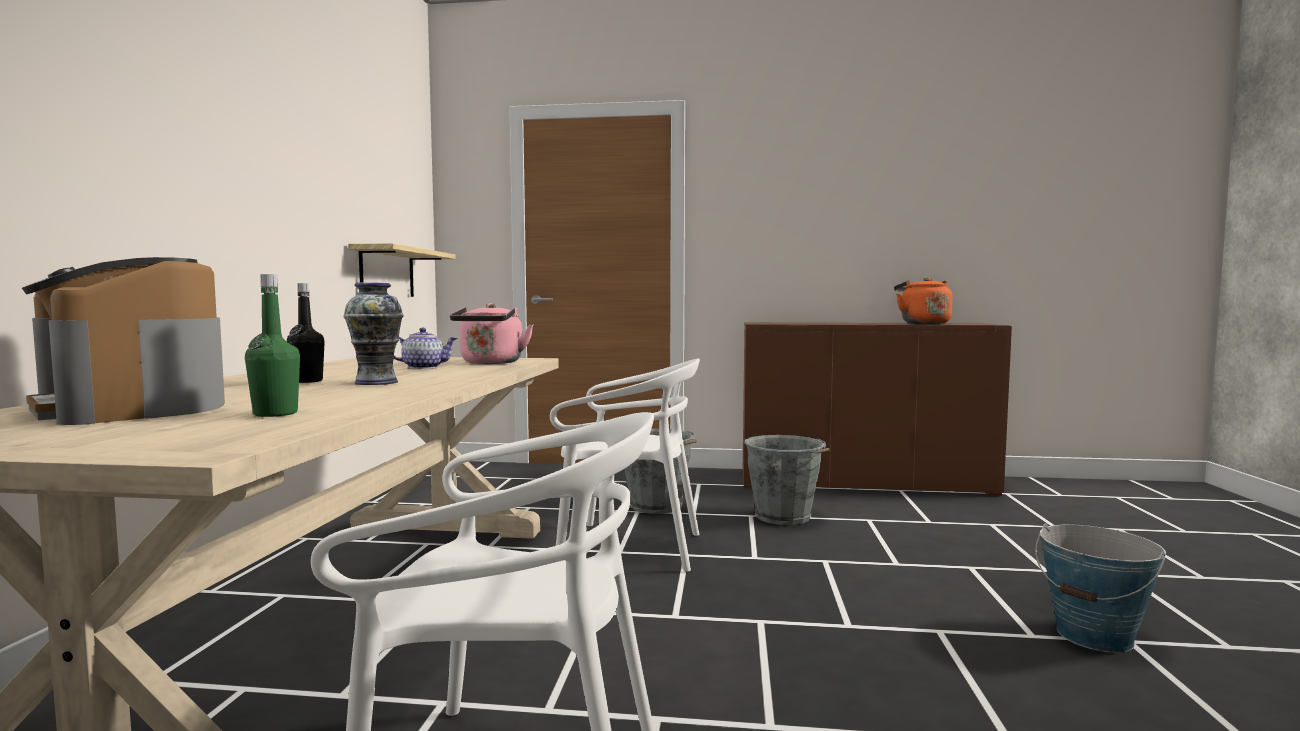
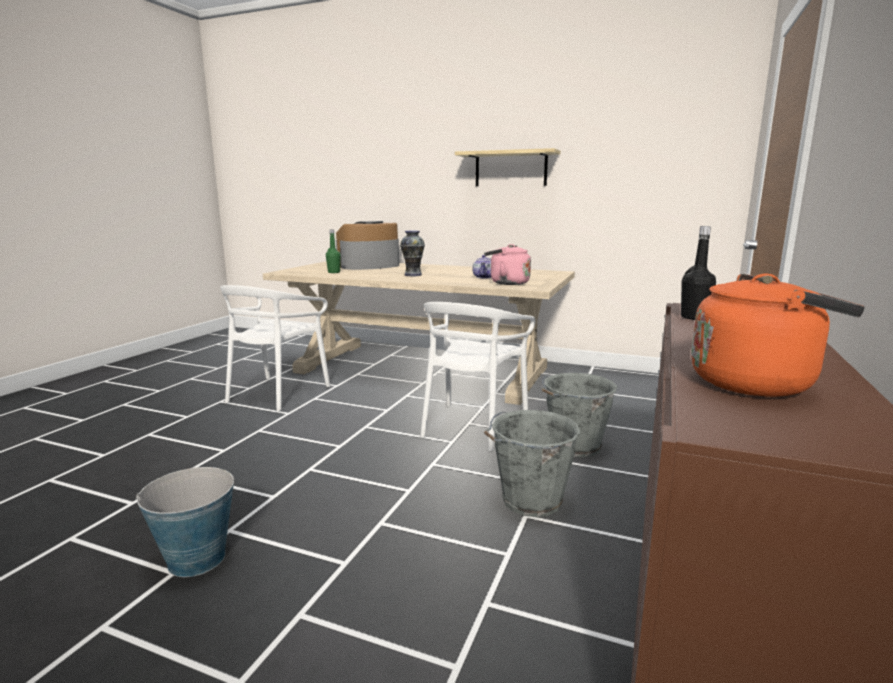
camera: 105 degrees right, 10 degrees up
(307, 381) = (427, 270): black bottle -> black bottle (694, 317)
(387, 273) = (647, 214): shelf -> shelf (510, 169)

